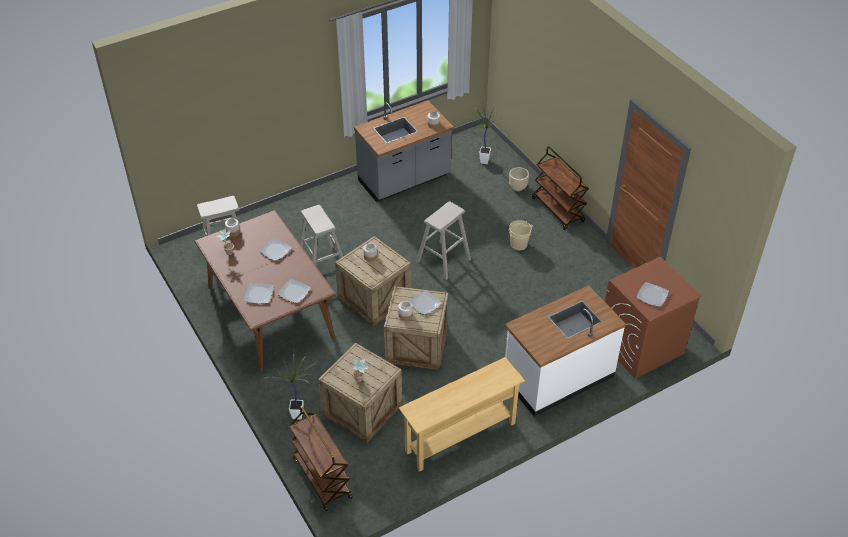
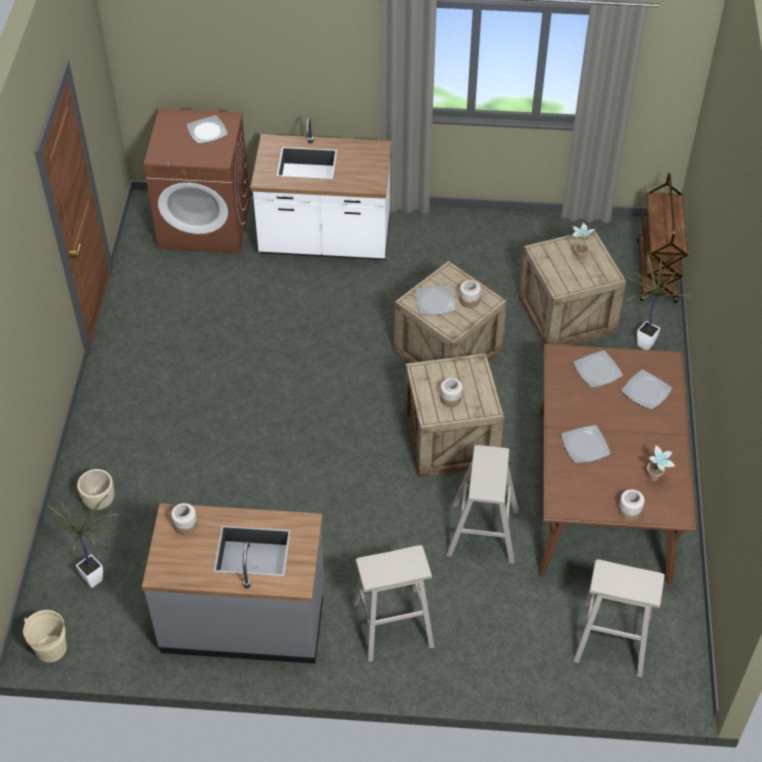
camera: 145 degrees left, 5 degrees up
(443, 260) = (314, 445): beige stool -> beige stool (392, 624)
(460, 437) = (482, 237): beige console table -> none
(518, 244) = (197, 413): beige bucket -> beige bucket (51, 649)
(558, 210) = (90, 433): brown cart -> none

